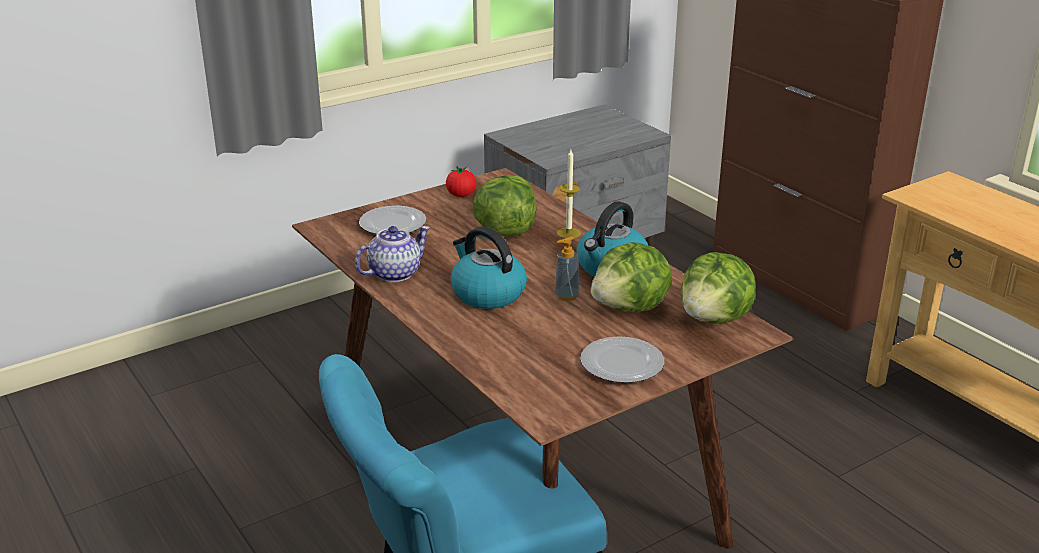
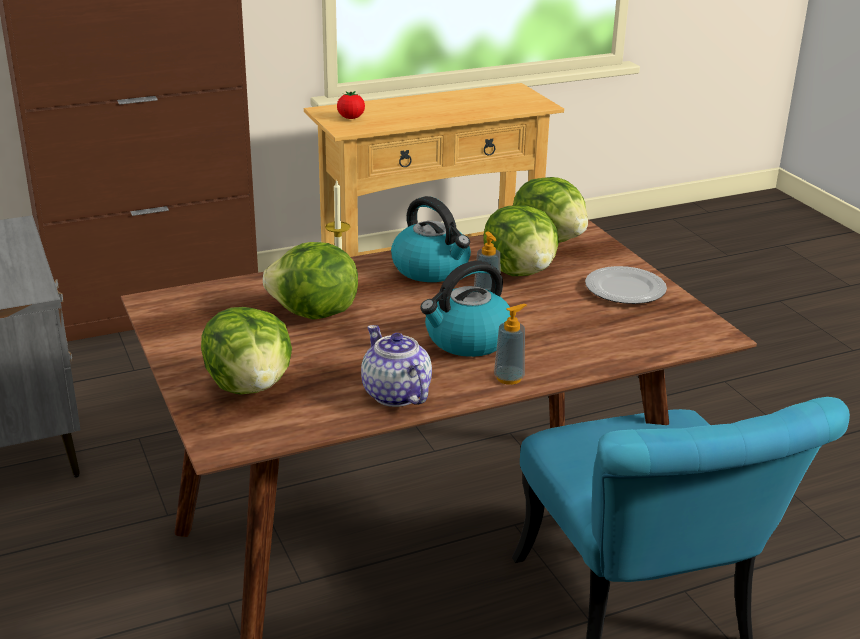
camera: 80 degrees left, 0 degrees up
(393, 224) = (250, 386): plate -> lettuce
(430, 315) = (509, 378): none -> soap dispenser
(461, 195) = (189, 332): tomato -> tomato (351, 118)

